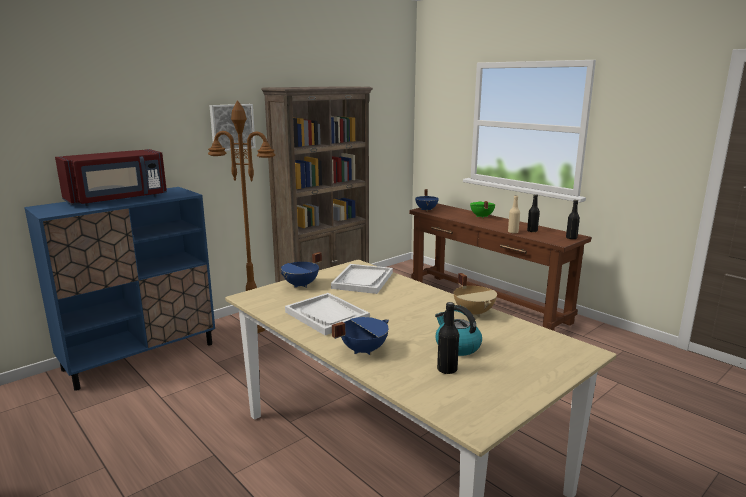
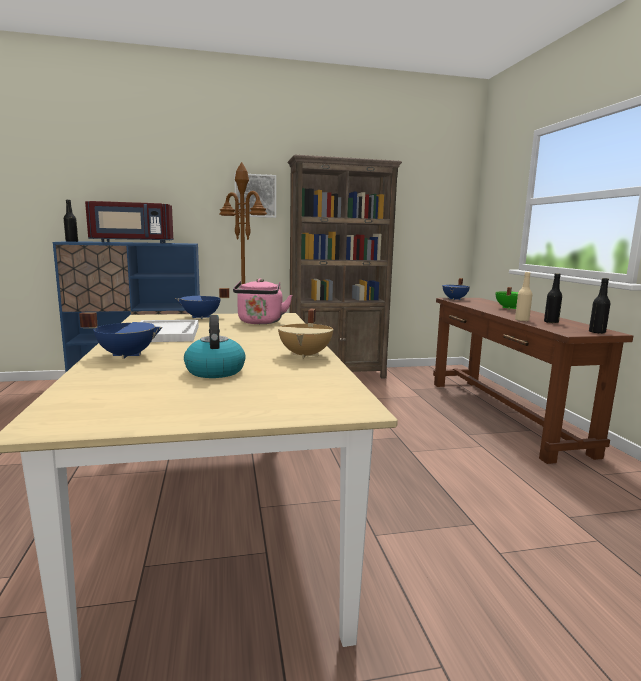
camera: 30 degrees right, 5 degrees down
(363, 280) = (260, 322): white tray -> pink kettle
(447, 369) = (154, 382): black bottle -> black bottle (72, 241)

